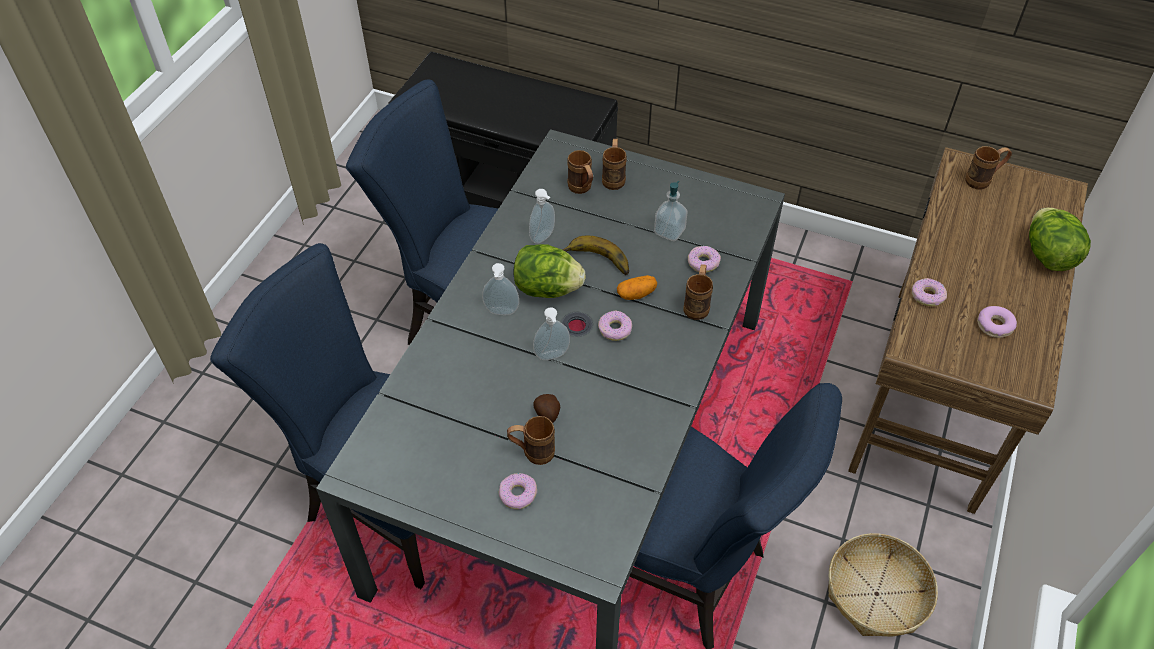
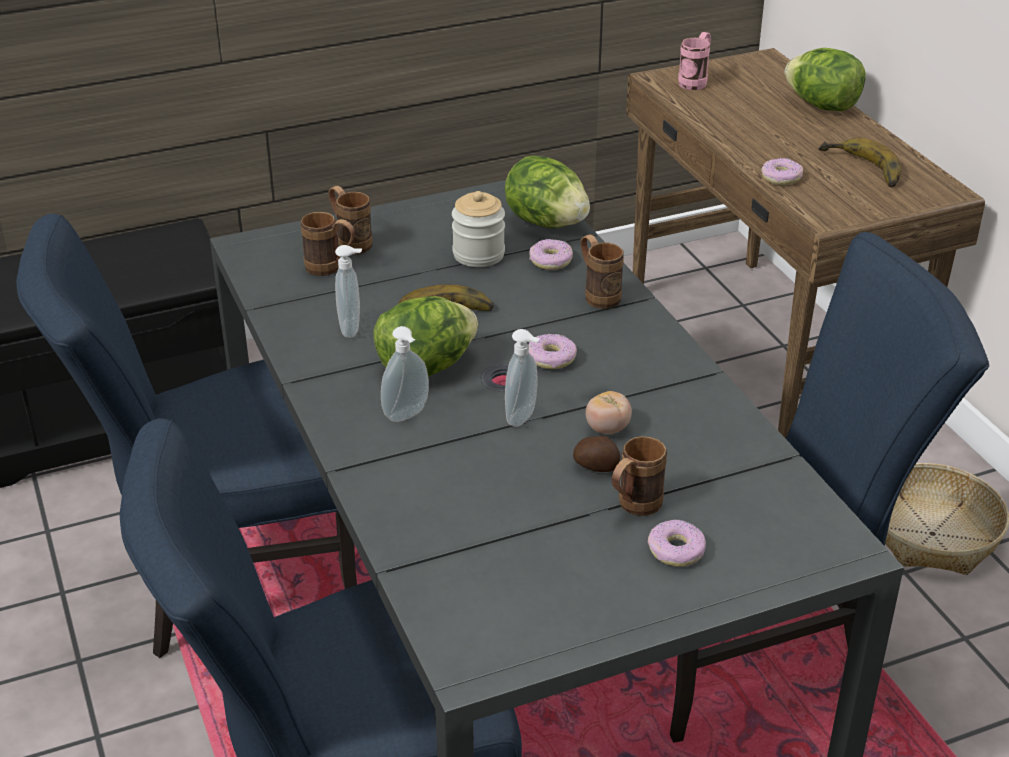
camera: 45 degrees left, 15 degrees down
(583, 396) = (607, 429): none -> tomato
(636, 294) = (526, 319): potato -> none
(669, 231) = (478, 254): soap dispenser -> jar
(737, 233) = (546, 222): none -> lettuce
(983, 180) = (696, 81): brown mug -> pink mug
(994, 325) = (860, 170): donut -> banana

